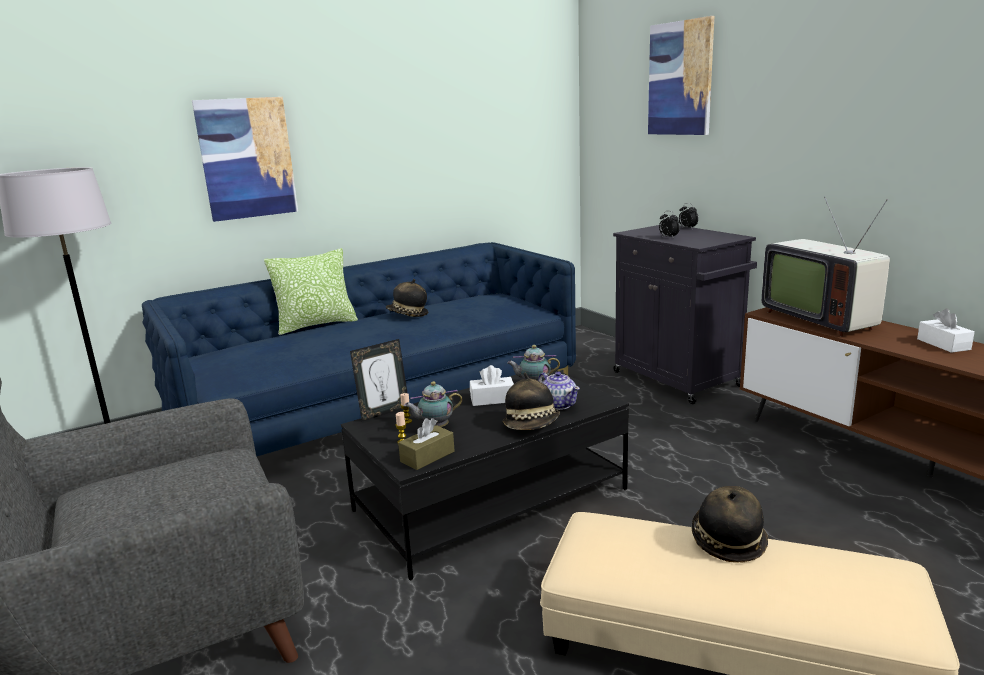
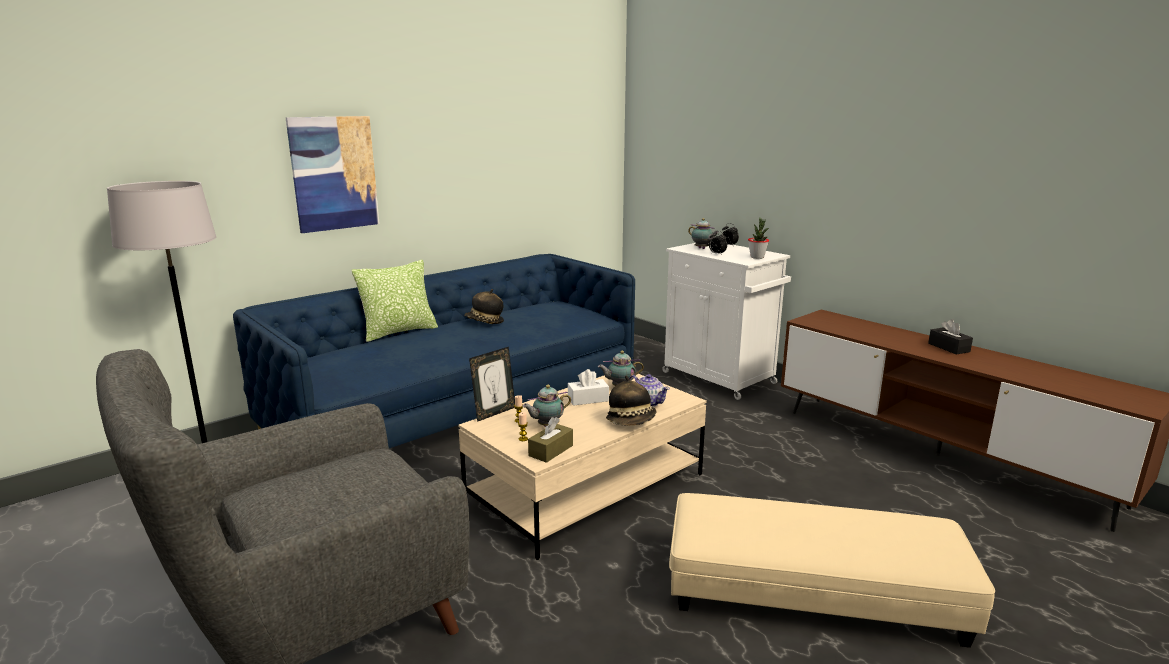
camera: 10 degrees left, 0 degrees up
(490, 500) = (586, 488): black coffee table -> beige coffee table
(654, 232) = (702, 248): none -> teapot
(678, 380) = (720, 378): black cabinet -> white cabinet
(680, 79) = (723, 114): picture -> none
(714, 240) = (757, 257): none -> potted plant
(727, 541) = (811, 510): hat -> none
(820, 319) = (849, 326): television -> none
(943, 344) = (948, 347): white tissue box -> black tissue box

